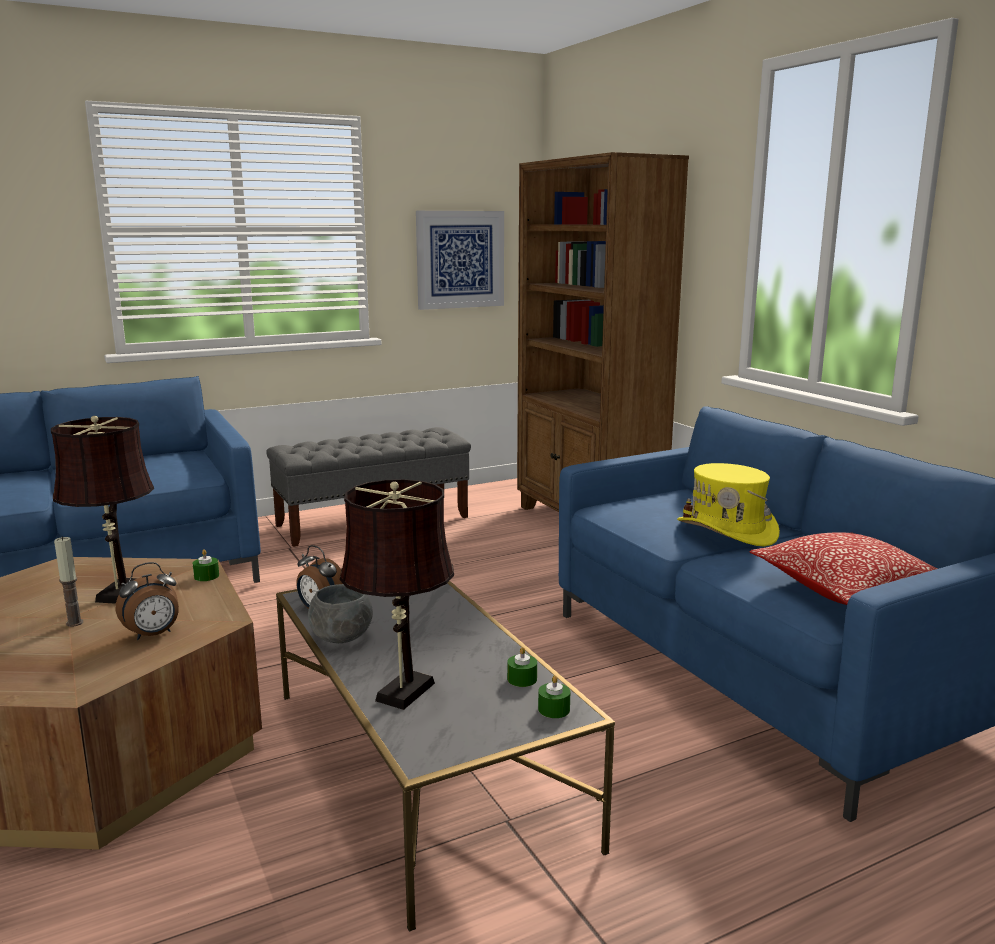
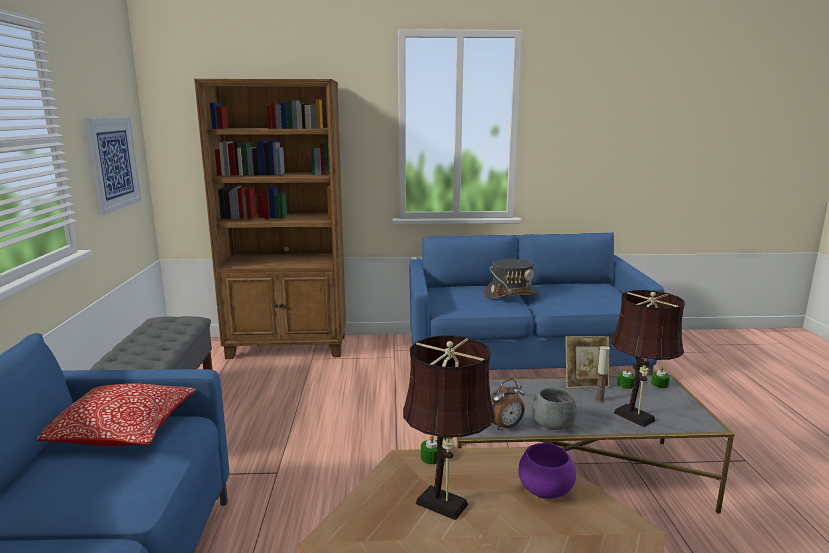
camera: 65 degrees left, 0 degrees up
(74, 623) = (500, 533): candle -> candle (599, 400)
(153, 635) = (544, 490): alarm clock -> purple bowl
(493, 648) = (585, 384): none -> picture frame
(727, 531) = (511, 295): yellow hat -> grey hat
(849, 590) = (600, 295): pillow -> pillow (122, 430)

